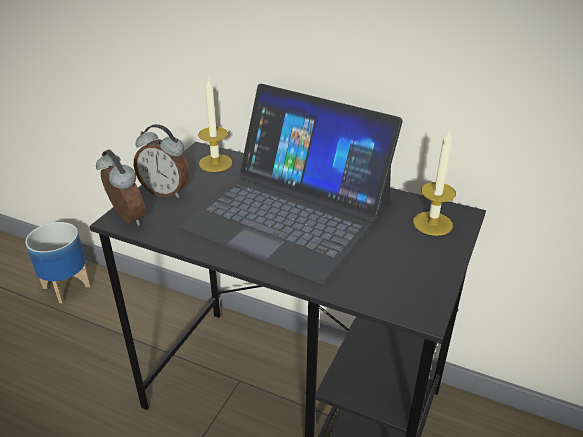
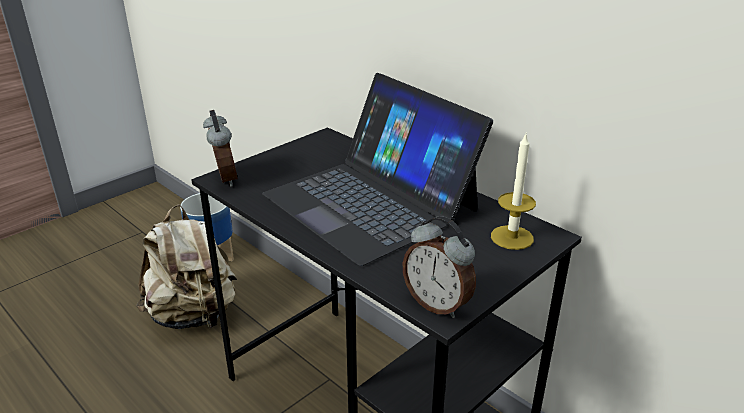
camera: 20 degrees right, 5 degrees down
(74, 353) = (193, 315): none -> beige backpack
(166, 191) = (272, 163): alarm clock -> alarm clock (437, 304)
(215, 163) = (332, 148): candle -> none

